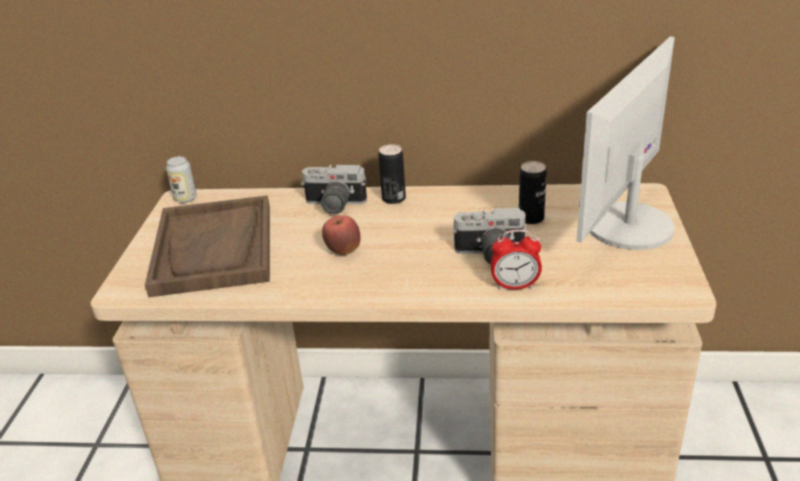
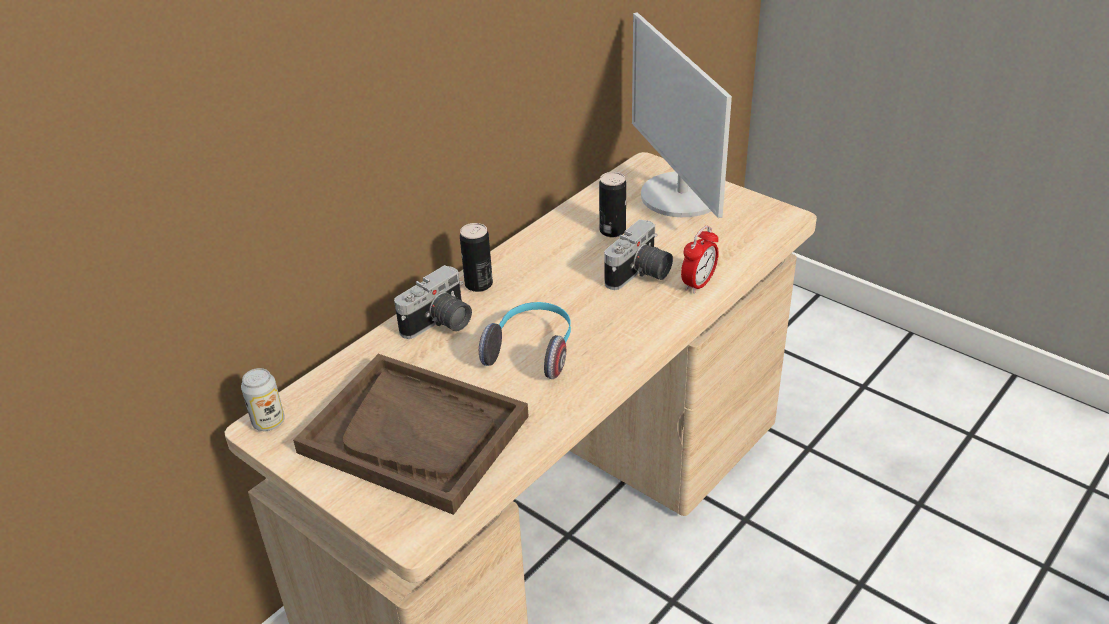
camera: 55 degrees left, 5 degrees up
(343, 251) = (532, 351): apple -> headphones

